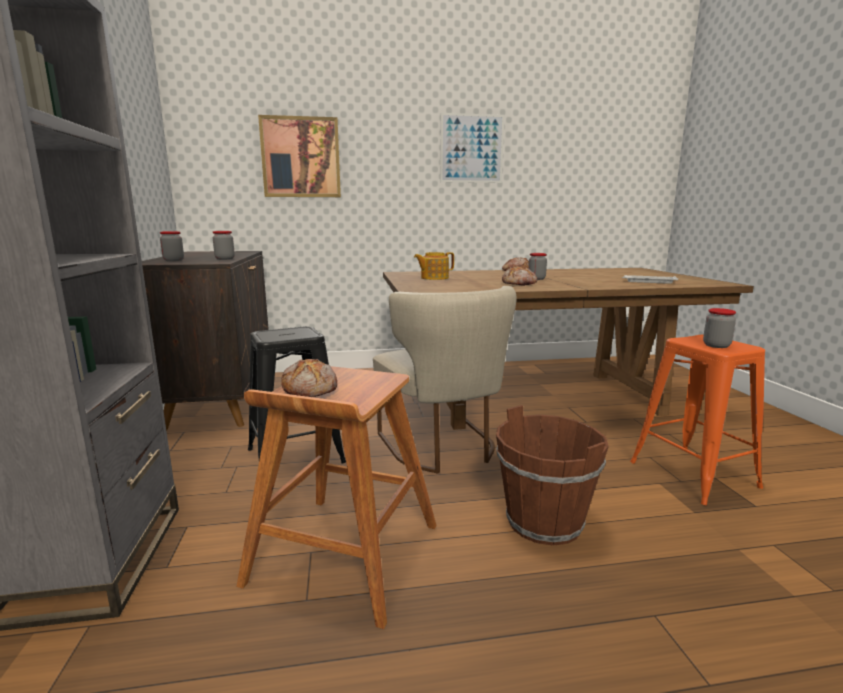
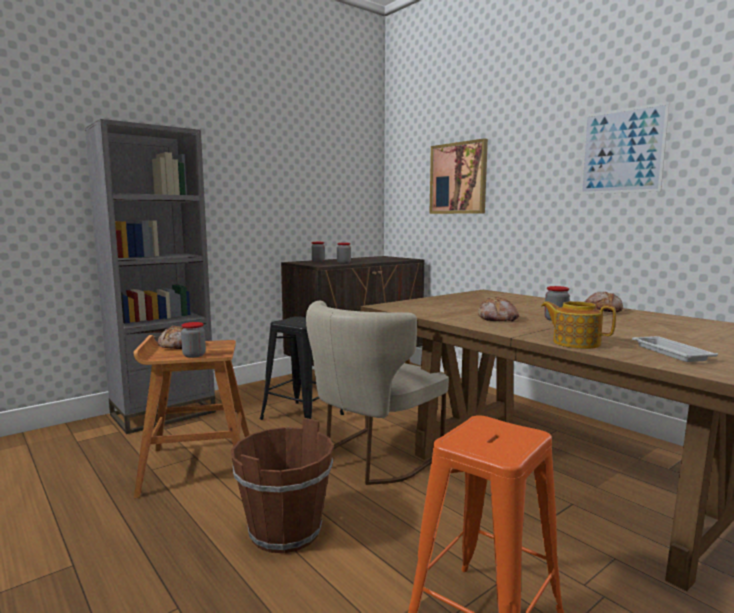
camera: 60 degrees right, 5 degrees down
(434, 278) = (473, 300): teapot -> teapot (575, 343)
(716, 345) = (480, 439): jar -> jar (194, 355)

